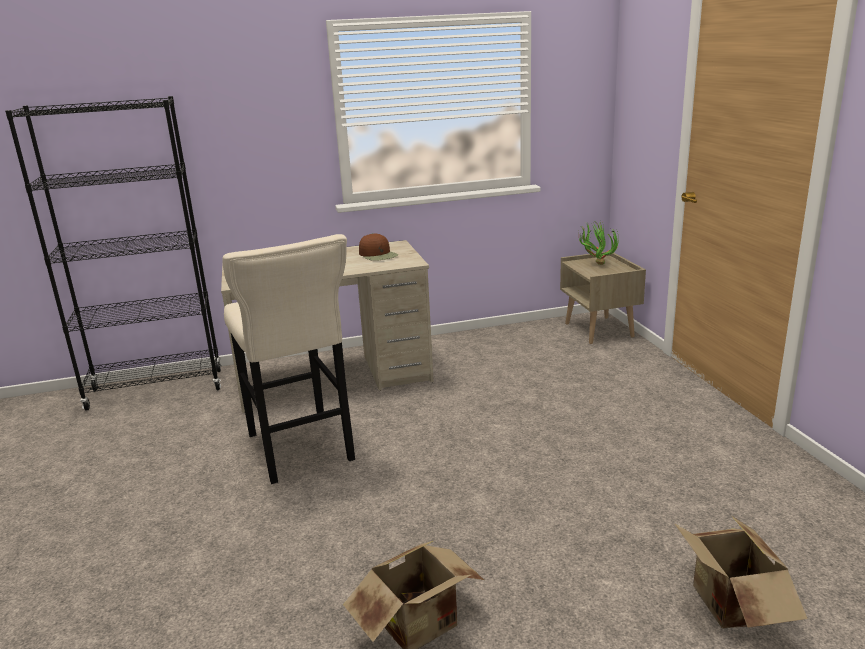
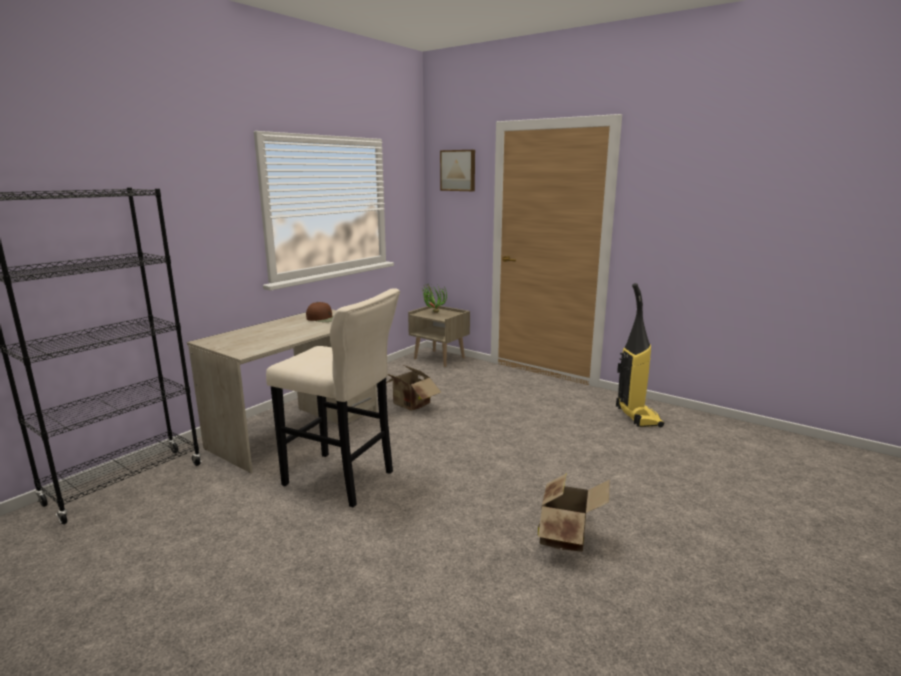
camera: 40 degrees left, 5 degrees down
(649, 52) = (458, 170): none -> picture
(729, 607) = (674, 464): cardboard box -> cardboard box (410, 405)
(781, 506) = (637, 417): none -> vacuum cleaner

